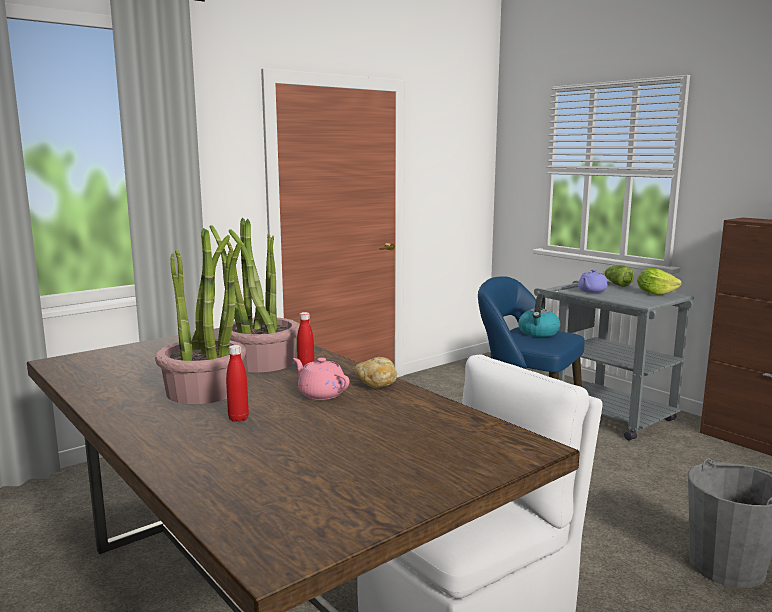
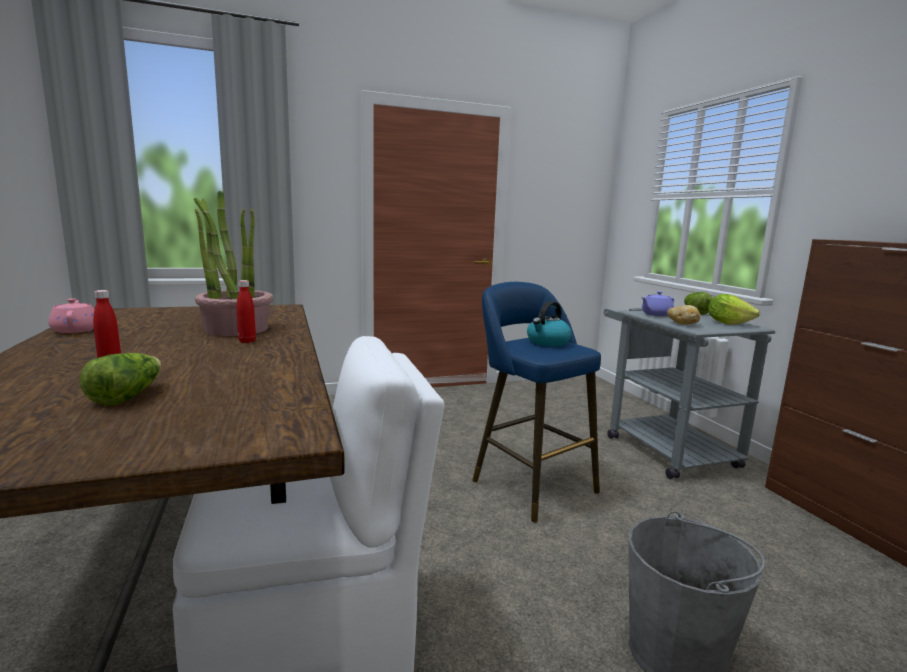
camera: 20 degrees right, 0 degrees up
(204, 391) = (142, 341): potted plant -> none
(321, 394) = (221, 356): pink teapot -> pink teapot (76, 330)
(335, 444) = (127, 396): none -> lettuce
(376, 383) = (286, 356): bread -> bread (682, 323)

